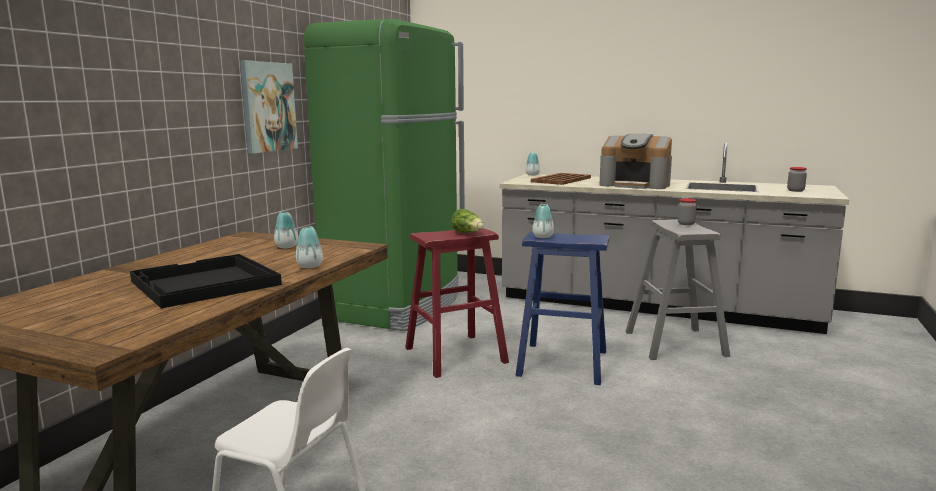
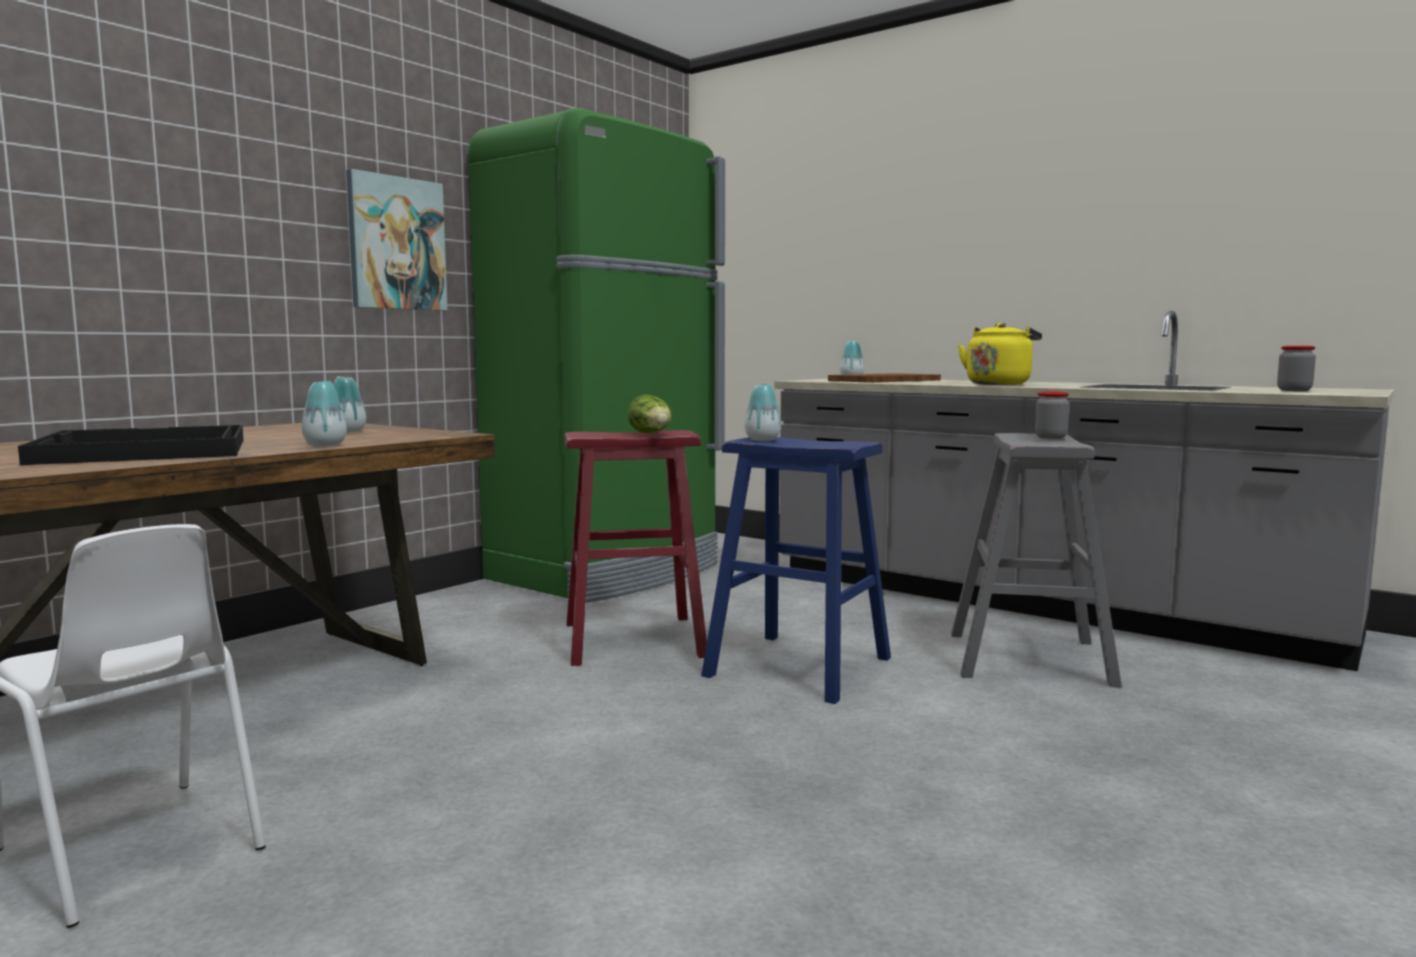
camera: 15 degrees right, 5 degrees down
(635, 185) = (999, 384): coffee machine -> yellow kettle

